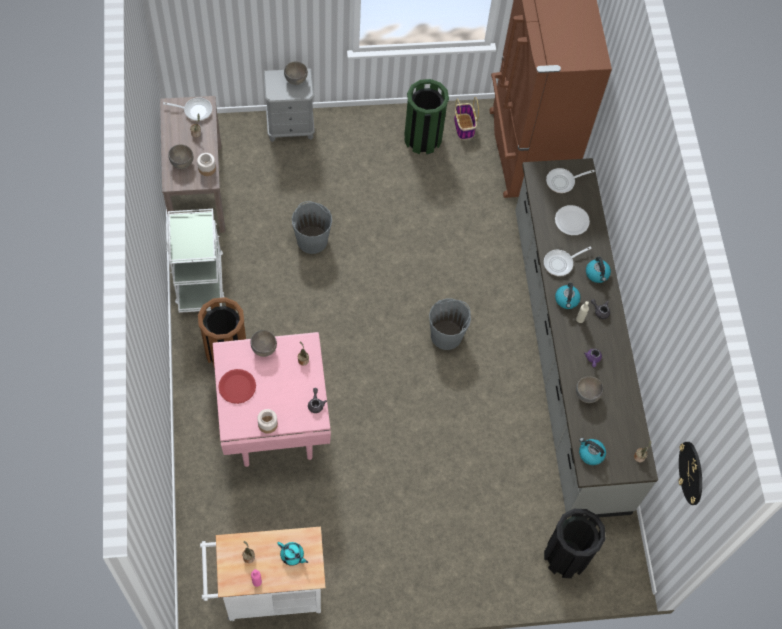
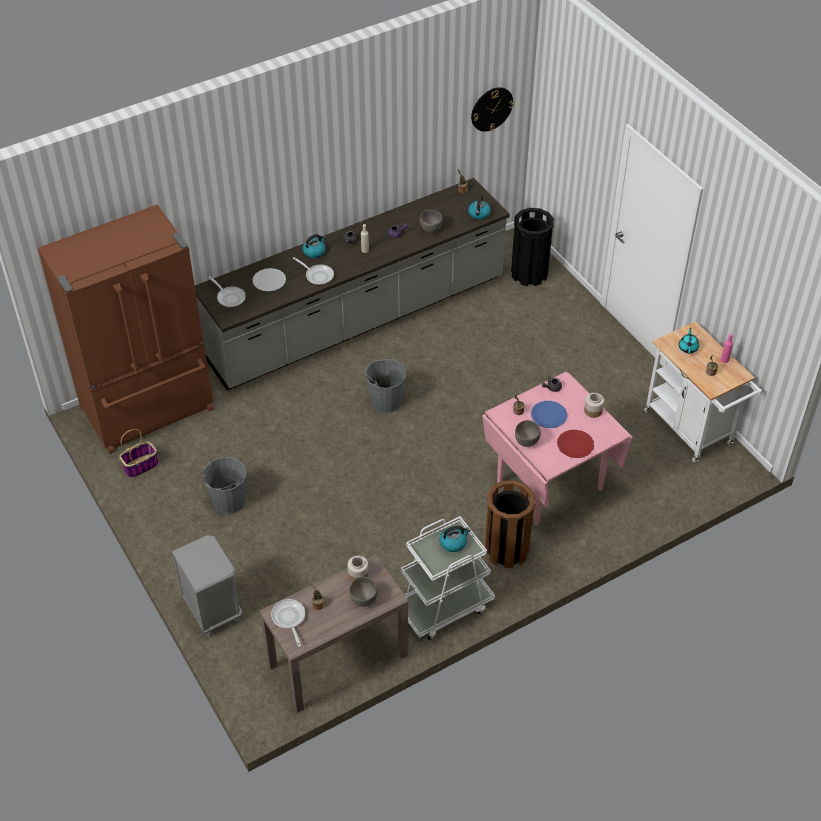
camera: 110 degrees left, 15 degrees down
(284, 383) = (549, 415): none -> blue plate
(296, 80) = (194, 557): grey bowl -> none
(312, 240) = (344, 535): grey bucket -> grey bucket (228, 501)
(422, 138) = (172, 493): green trash can -> none
(566, 300) = (352, 262): kettle -> kettle (453, 542)

